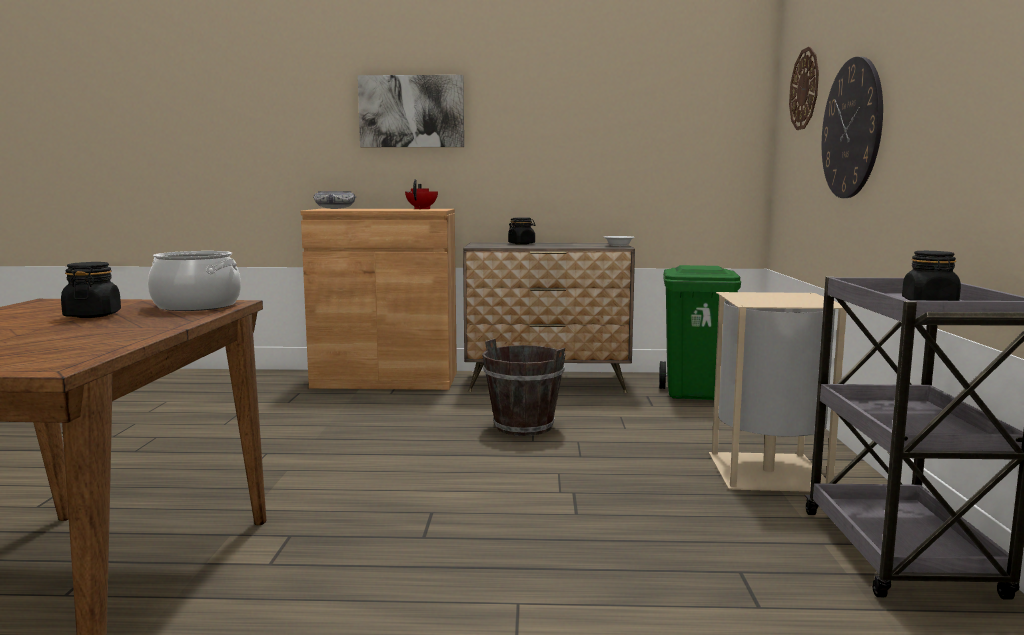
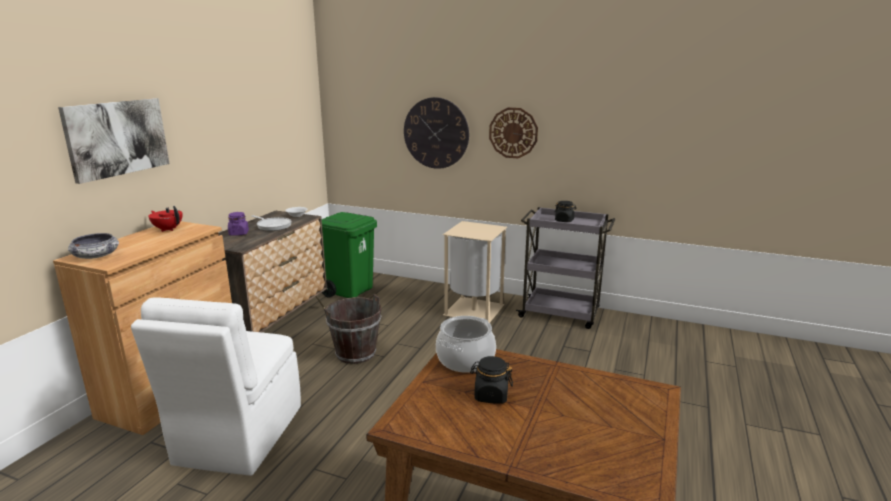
camera: 70 degrees left, 10 degrees up
(316, 415) = (237, 436): none -> white chair
(521, 244) = (239, 233): black jar -> purple jar
(564, 245) = (273, 226): none -> frying pan
(805, 89) = (370, 101): wall clock -> wall clock (513, 133)

